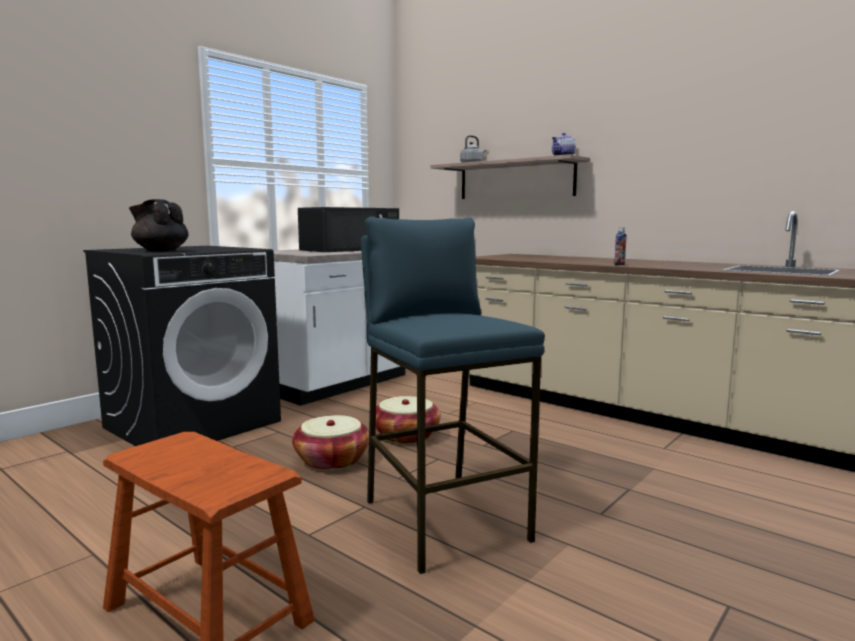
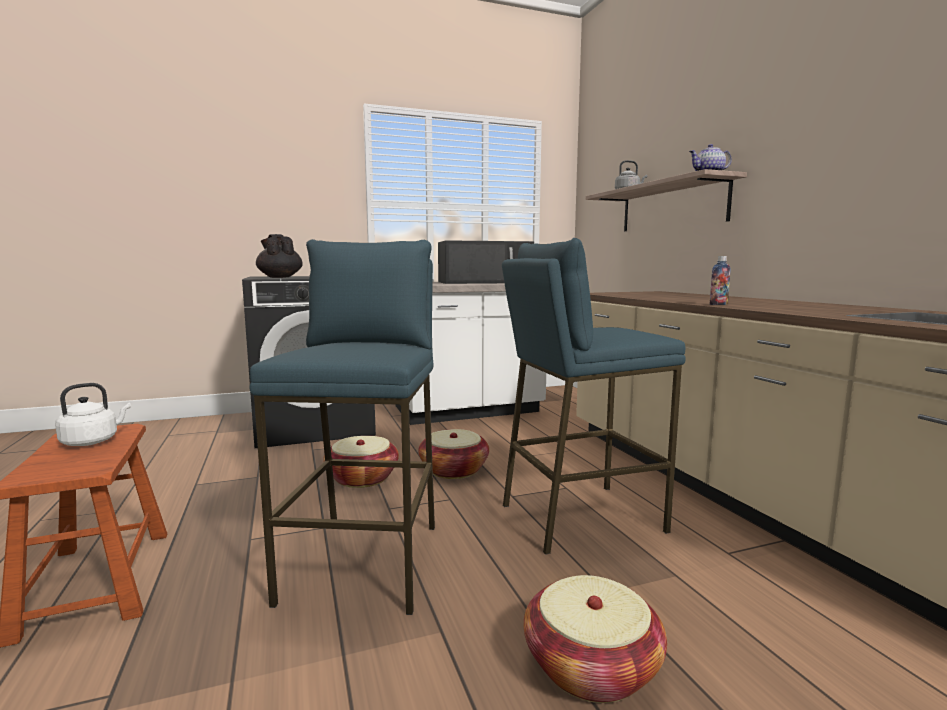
camera: 30 degrees right, 0 degrees up
(186, 454) = (92, 441): none -> white kettle
(551, 448) = (579, 517): none -> blue stool
(677, 531) = (591, 667): none -> basket

